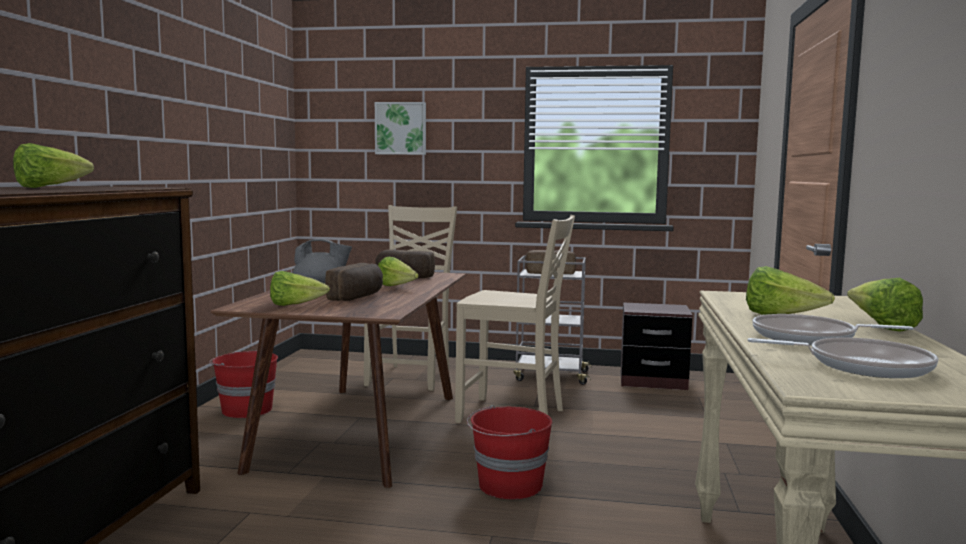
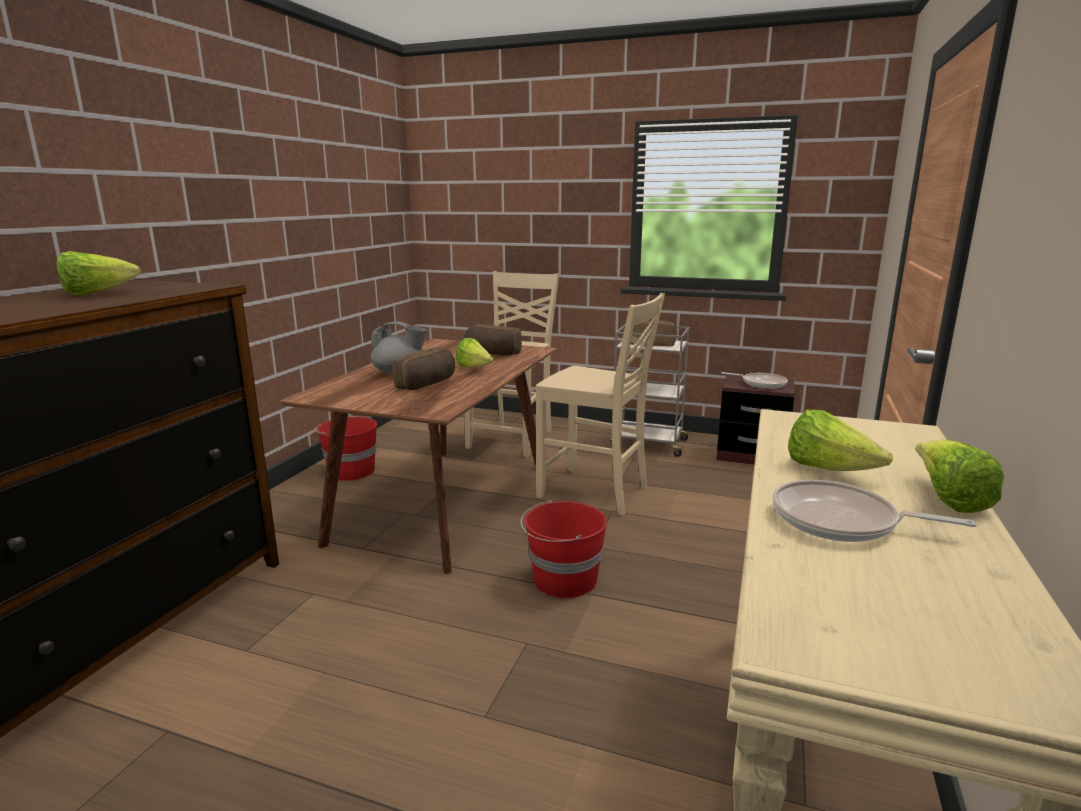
camera: 10 degrees right, 10 degrees up
(295, 305) = (360, 395): lettuce -> none
(401, 128) = (509, 190): picture -> none
(861, 366) = (877, 595): frying pan -> frying pan (761, 384)

